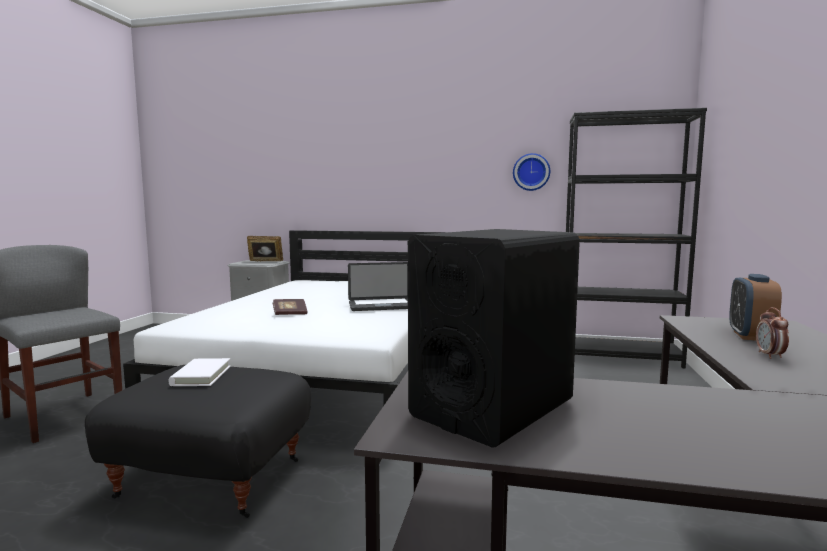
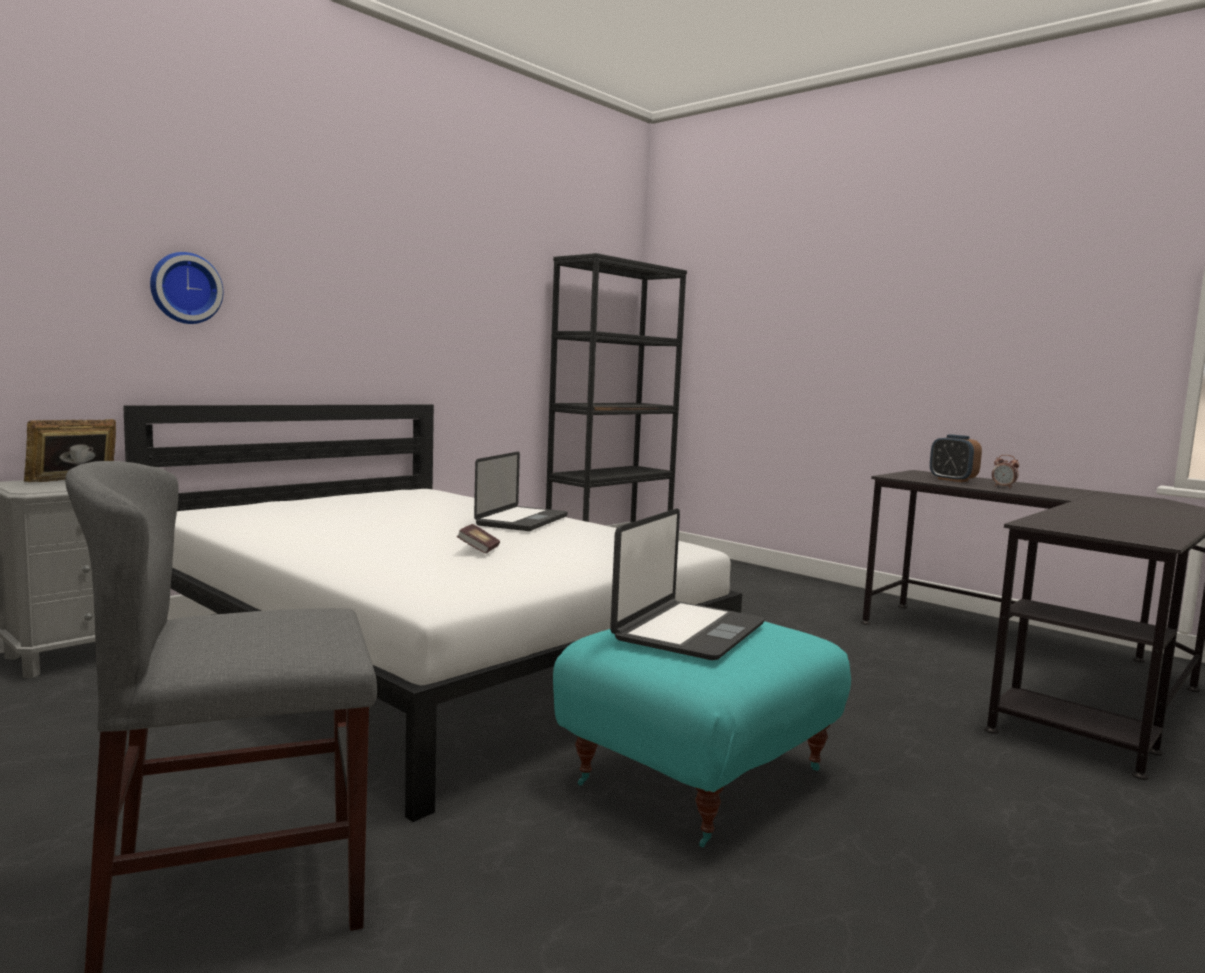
camera: 60 degrees left, 0 degrees up
(201, 376) = (687, 631): white book -> laptop
(213, 476) = (698, 775): black ottoman -> turquoise ottoman
(493, 408) = (1107, 526): black speaker -> none
(531, 172) = (511, 319): wall clock -> wall clock (185, 288)

